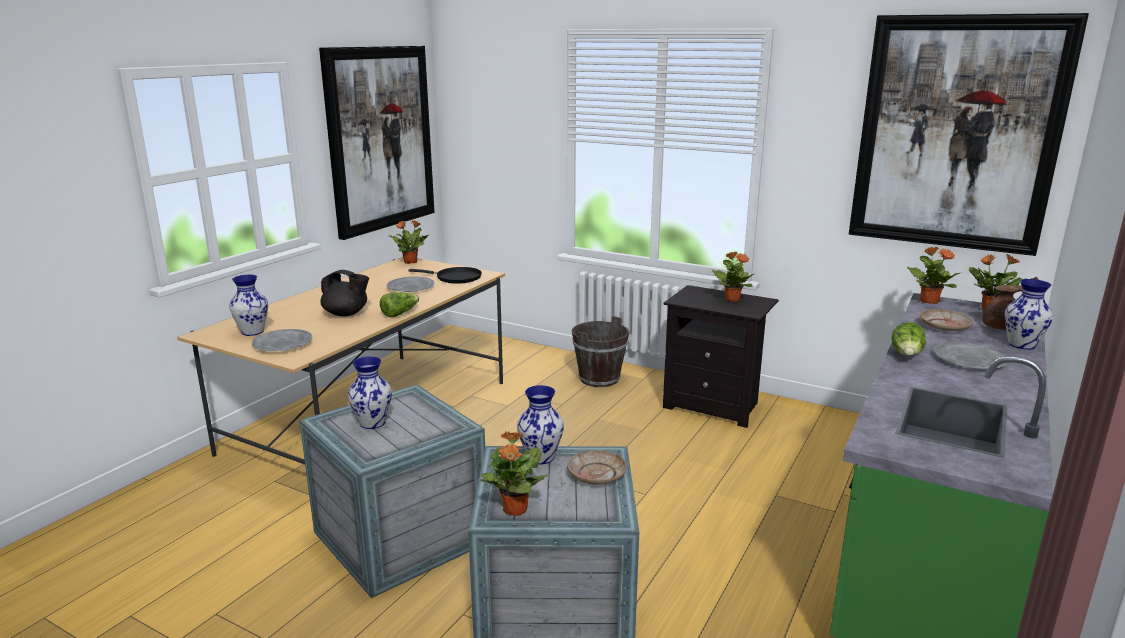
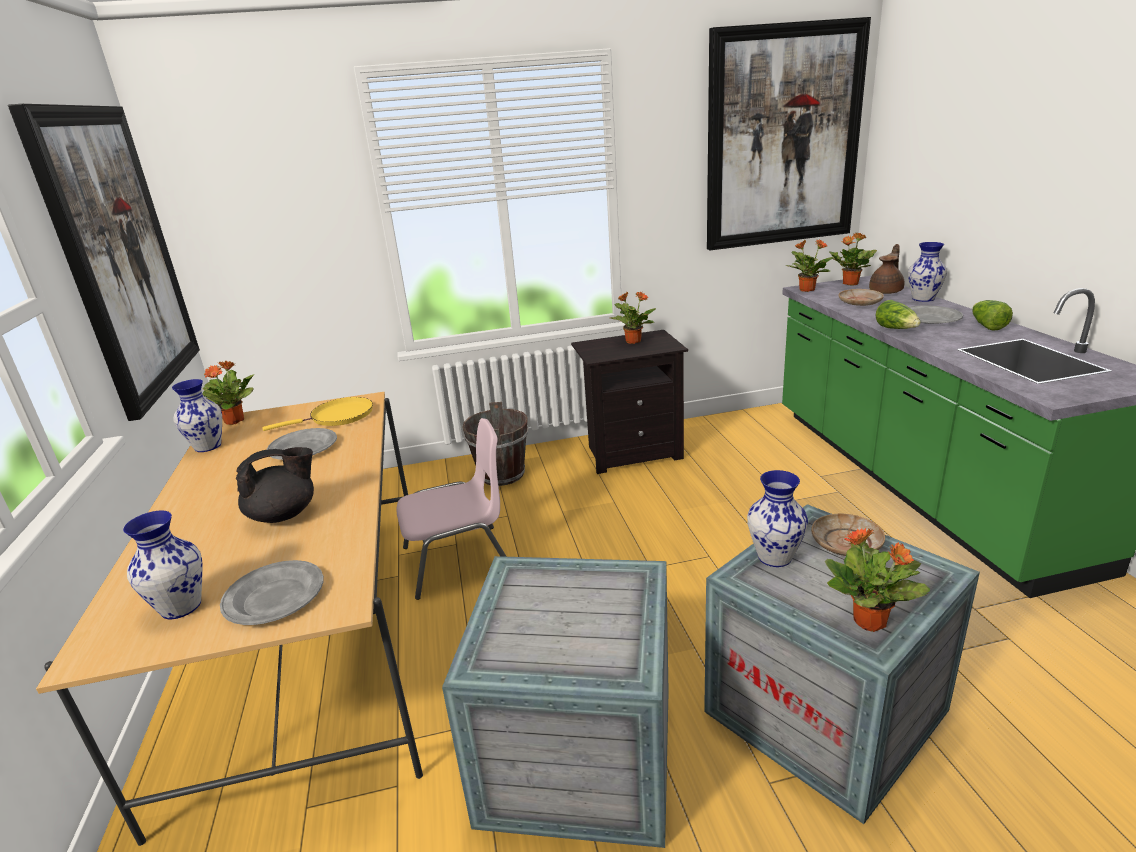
camera: 40 degrees left, 5 degrees up
(372, 423) = (543, 629): vase -> vase (207, 446)
(399, 314) = (359, 482): lettuce -> lettuce (987, 326)
(455, 278) = (338, 417): black frying pan -> yellow frying pan
(495, 414) = (459, 560): none -> pink chair

